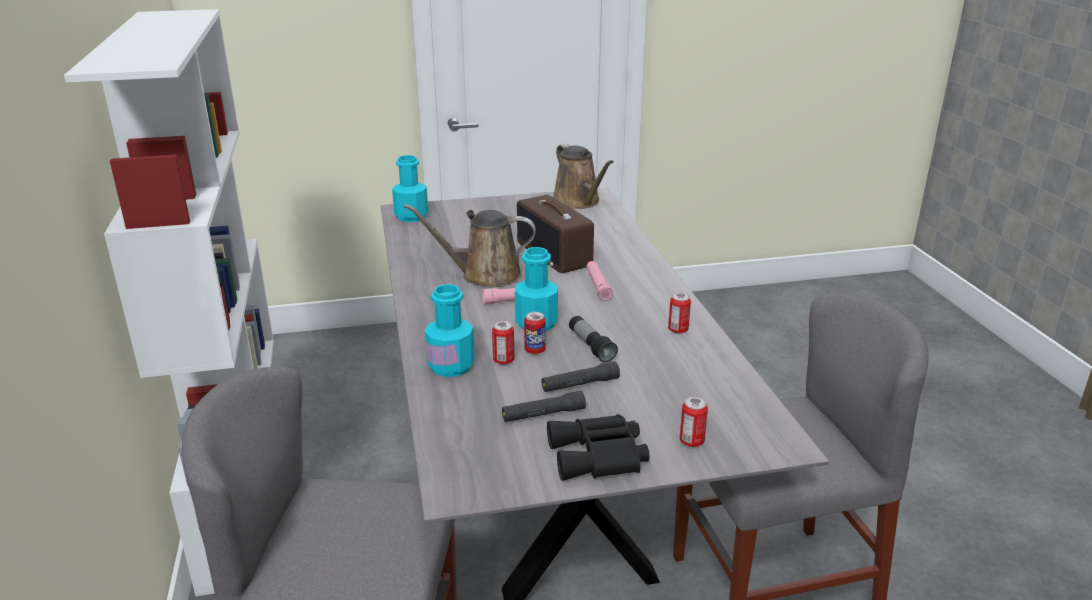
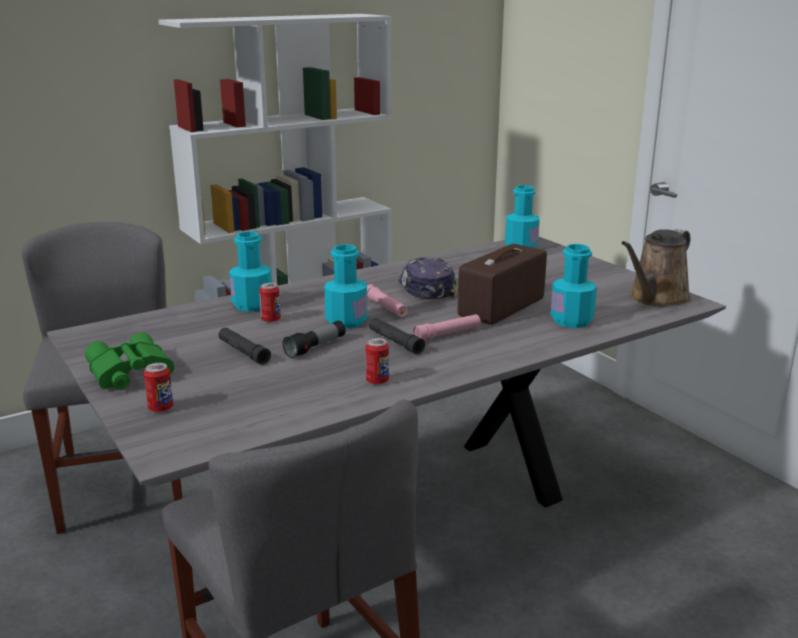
camera: 70 degrees right, 5 degrees down
(484, 275) = (426, 289): brown watering can -> cap
(535, 350) = (294, 328): can -> none
(543, 414) = (189, 346): black flashlight -> black flashlight (395, 342)
(599, 457) = (129, 374): black binoculars -> green binoculars
(601, 237) = (571, 320): none -> turquoise bottle

